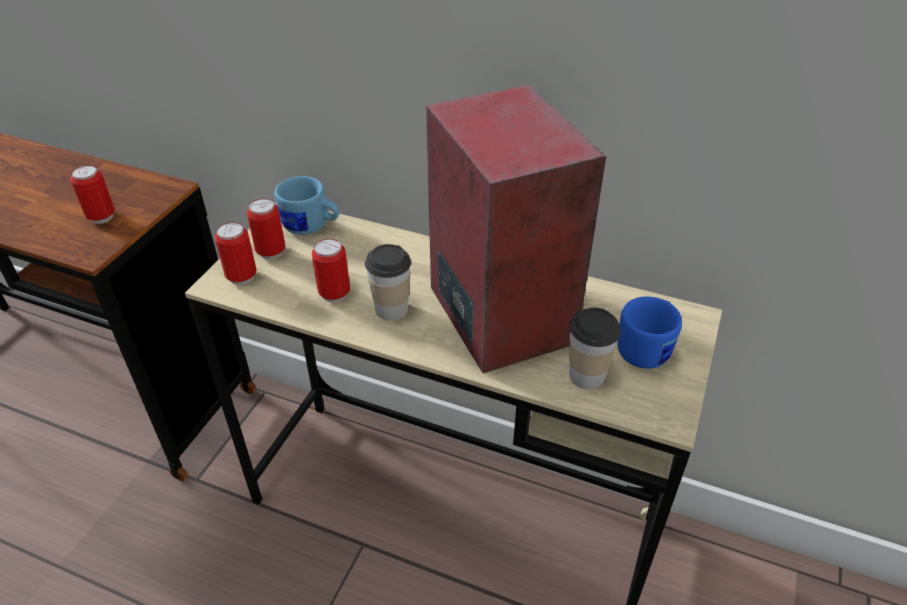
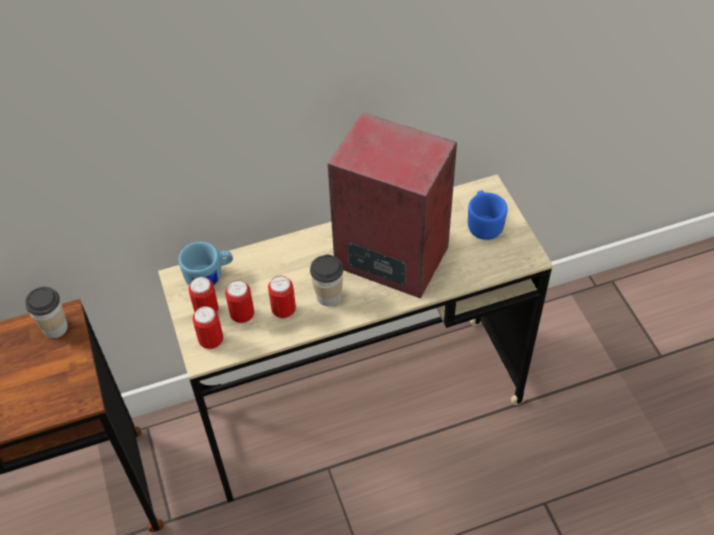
camera: 40 degrees left, 10 degrees up
(101, 217) = (47, 371): can -> can (242, 315)
(586, 375) = (471, 261): cup -> cup (55, 327)

